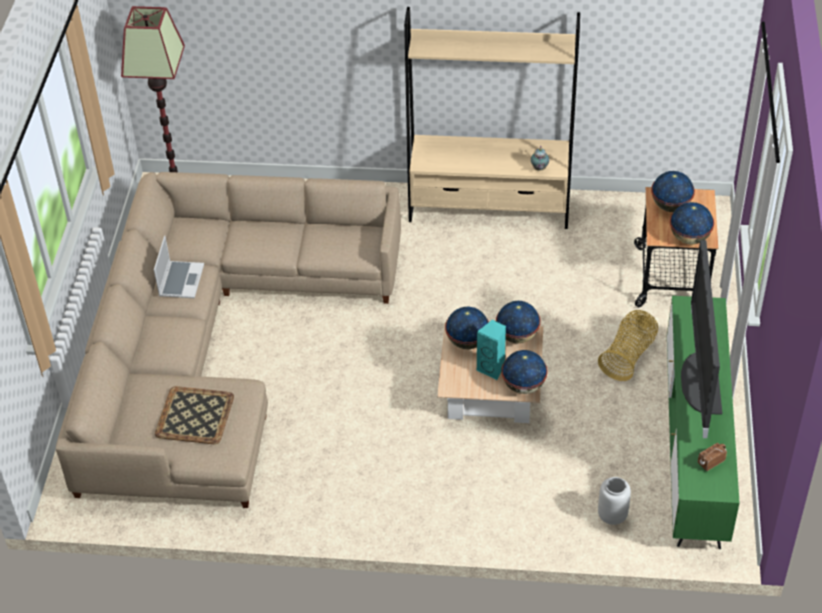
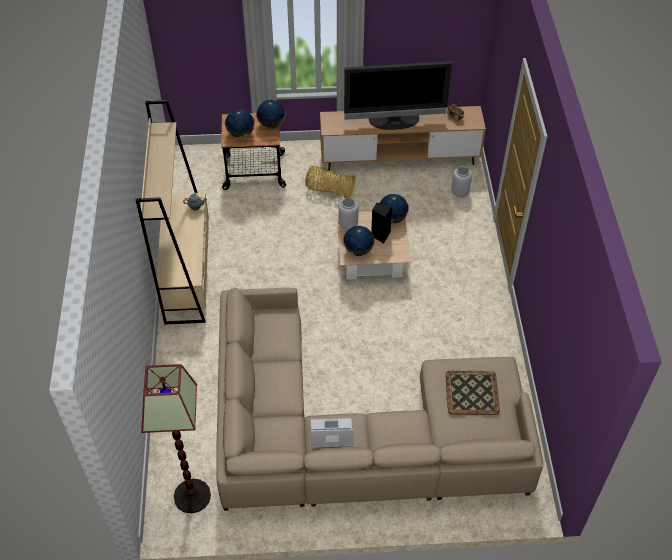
camera: 100 degrees left, 5 degrees up
(492, 368) = (380, 235): turquoise speaker -> black speaker
(518, 336) = (348, 224): globe -> grey vase
(693, 447) = (399, 159): green tv stand -> brown tv stand

